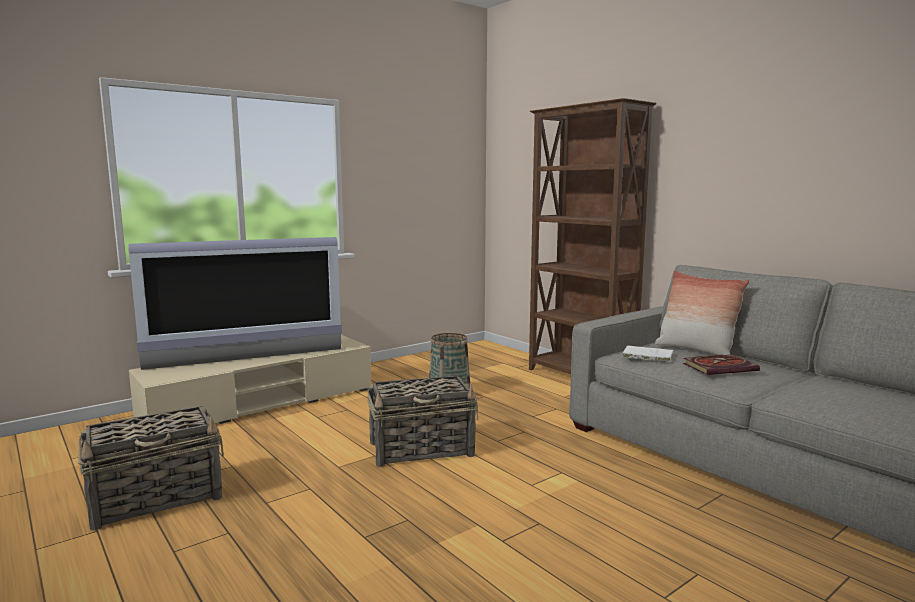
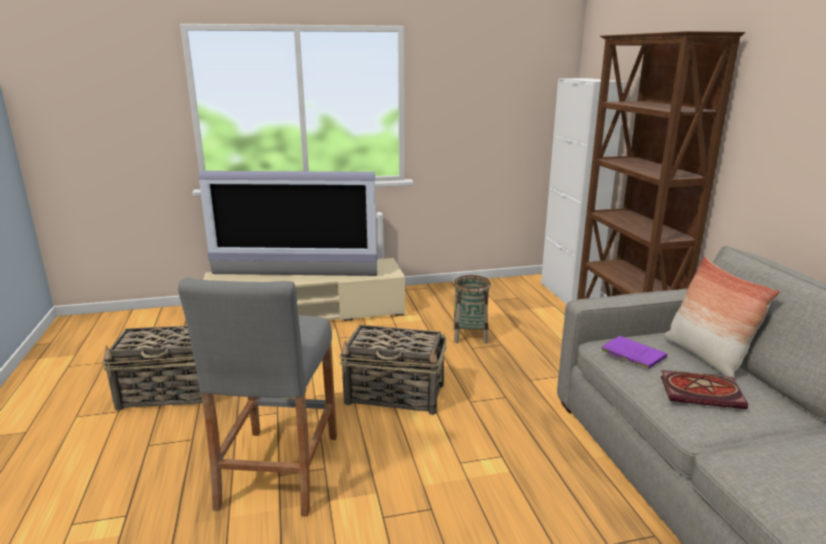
camera: 25 degrees right, 10 degrees up
(360, 533) = (278, 470): none -> grey stool
(506, 353) = (568, 294): none -> white cabinet
(646, 355) = (631, 354): white book -> purple book

